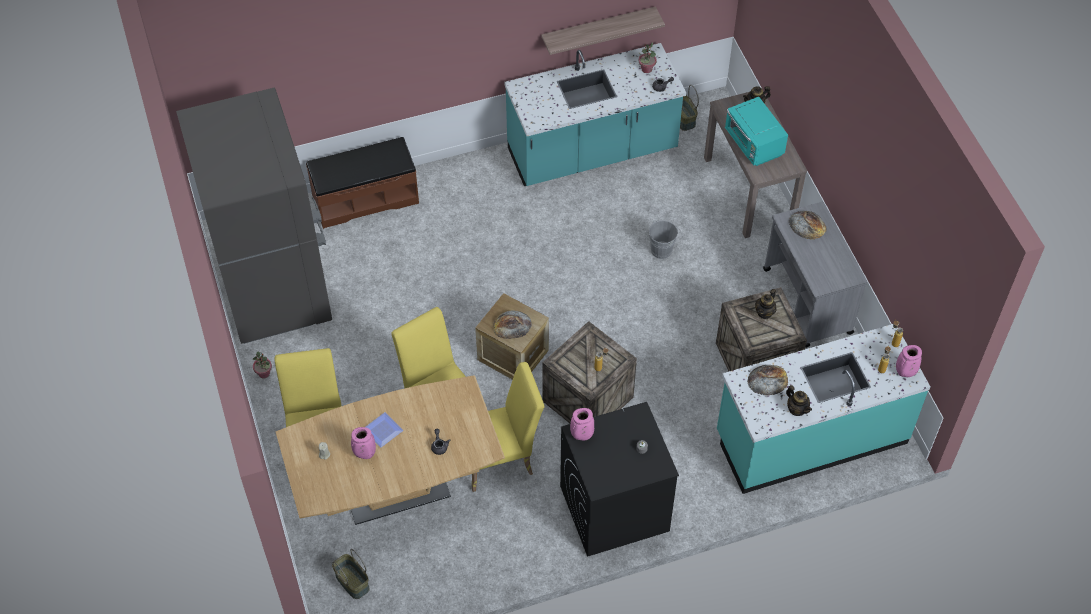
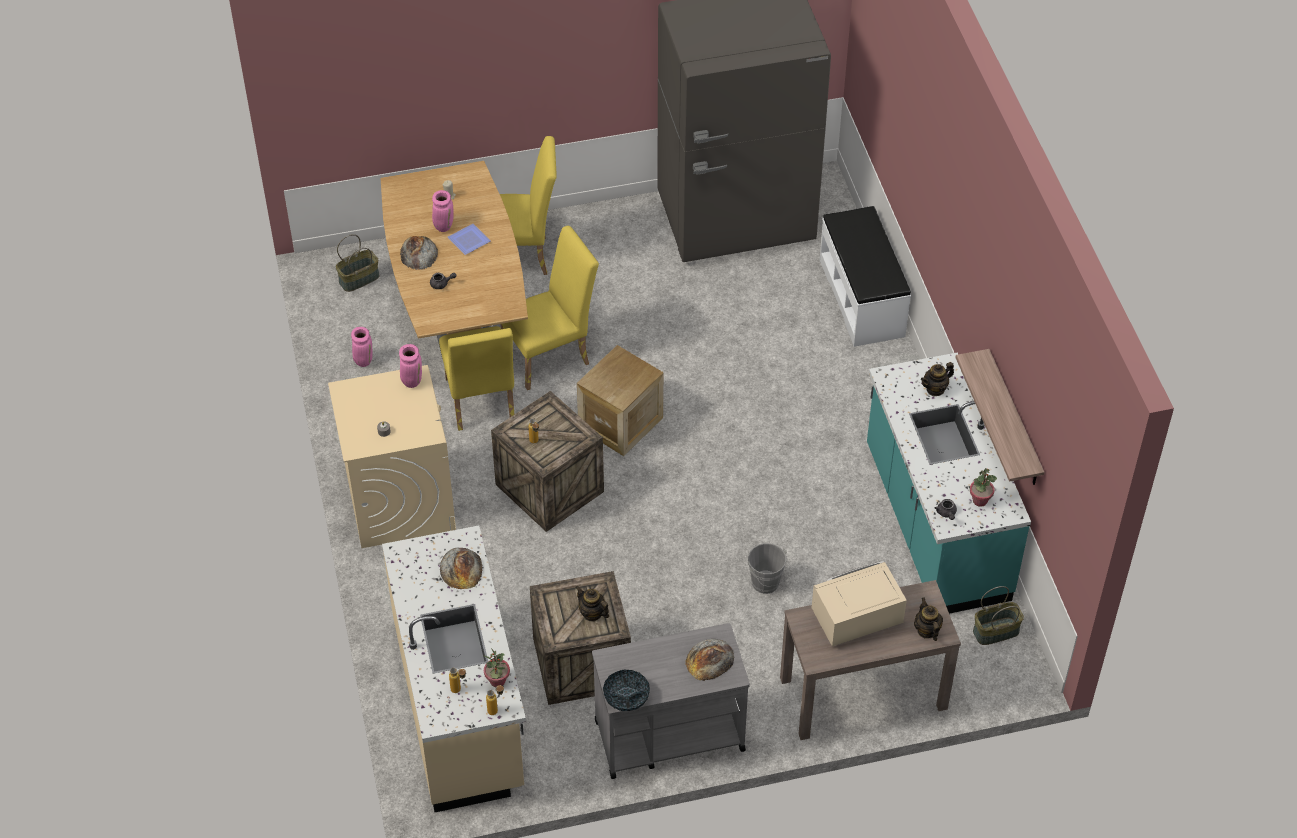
camera: 95 degrees right, 5 degrees down
(264, 373) = (622, 212): potted plant -> potted plant (497, 681)
(365, 199) = (862, 298): brown bench -> white bench
(512, 325) = (615, 377): bread -> bread (418, 253)
(613, 509) = (400, 499): black washing machine -> beige washing machine
(753, 144) = (855, 619): turquoise microwave -> beige microwave
(797, 409) = (415, 591): teapot -> teapot (935, 389)
(810, 437) = (460, 706): turquoise counter -> beige counter
(852, 272) = (626, 698): none -> bowl
(905, 372) = (447, 714): pink vase -> pink vase (363, 360)

